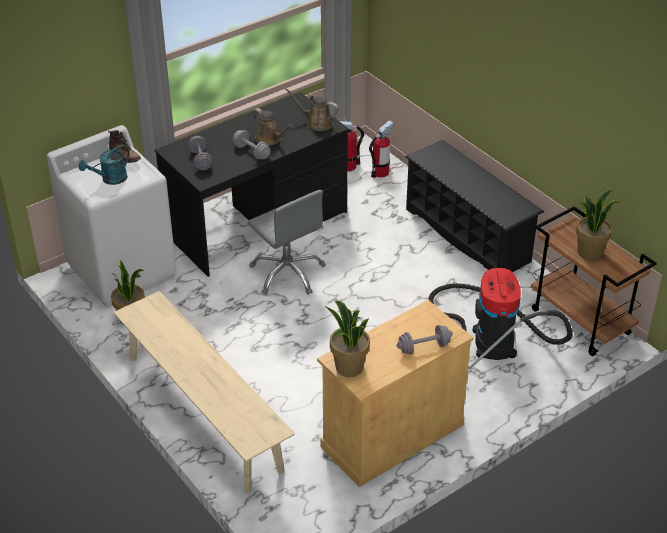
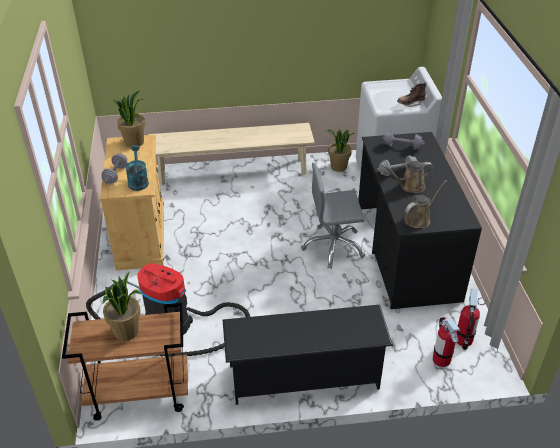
camera: 120 degrees right, 0 degrees up
(110, 179) = (388, 93): turquoise watering can -> turquoise watering can (138, 181)

